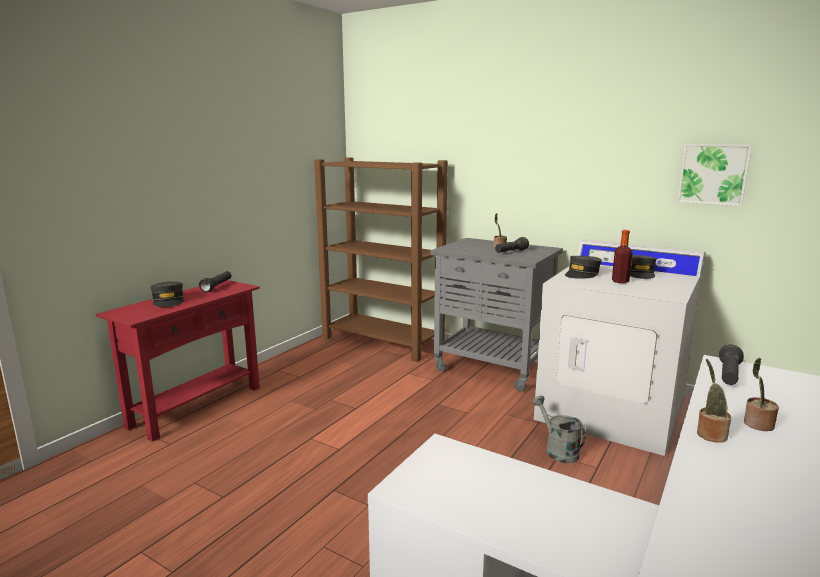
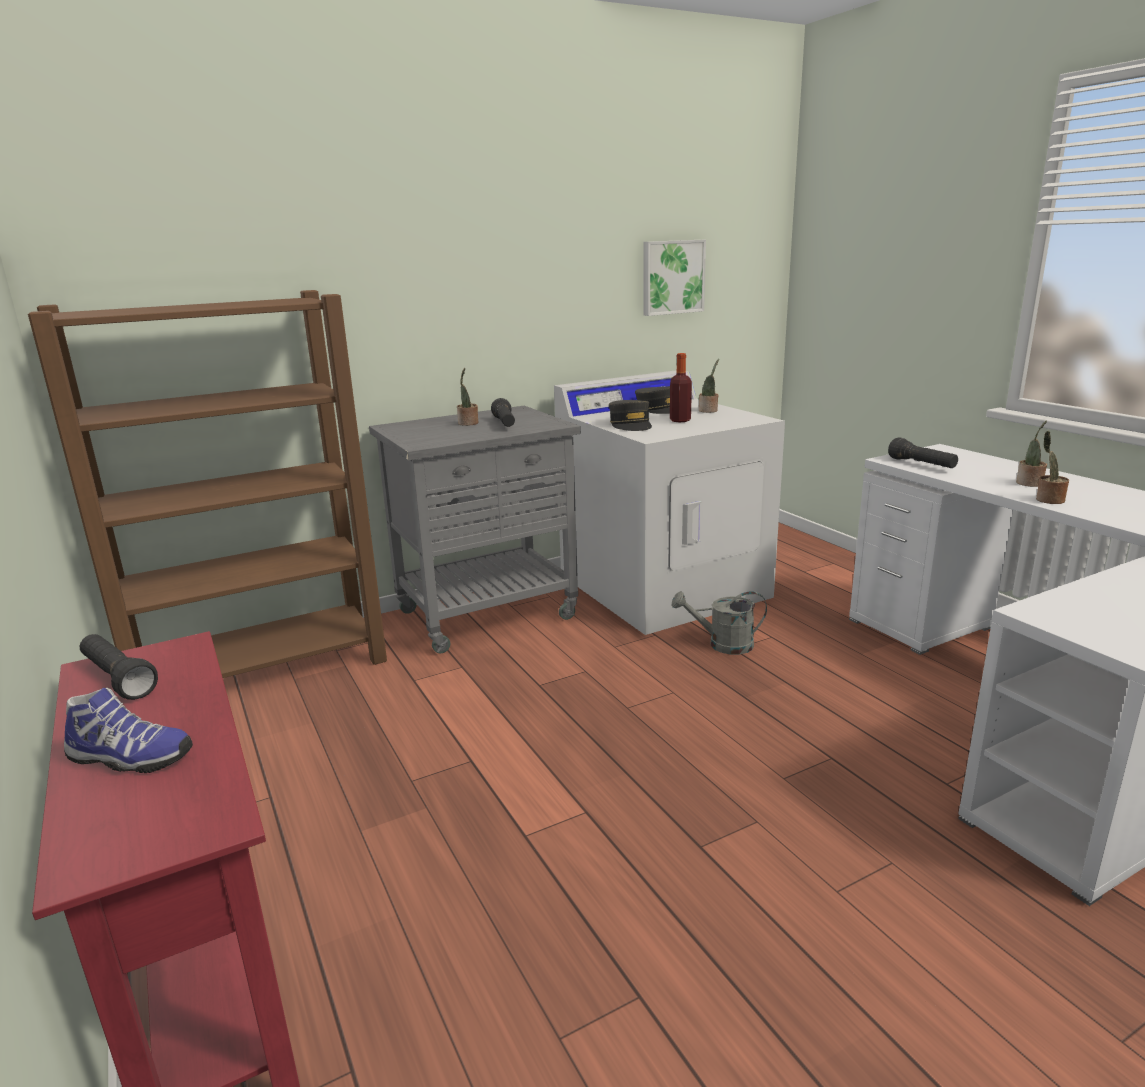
camera: 60 degrees left, 5 degrees up
(168, 301) = (128, 759): grey cap -> shoe
(666, 283) = (709, 411): none -> potted plant

